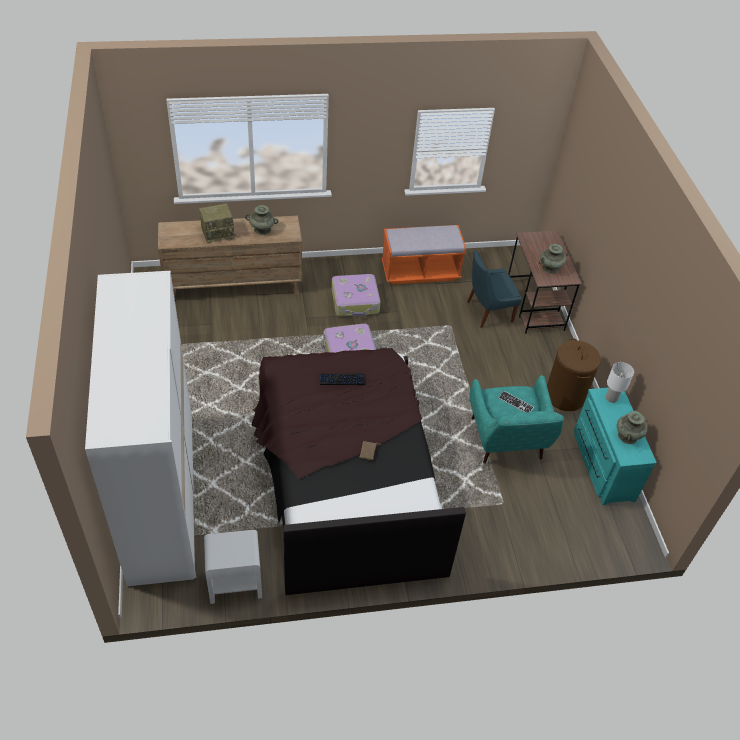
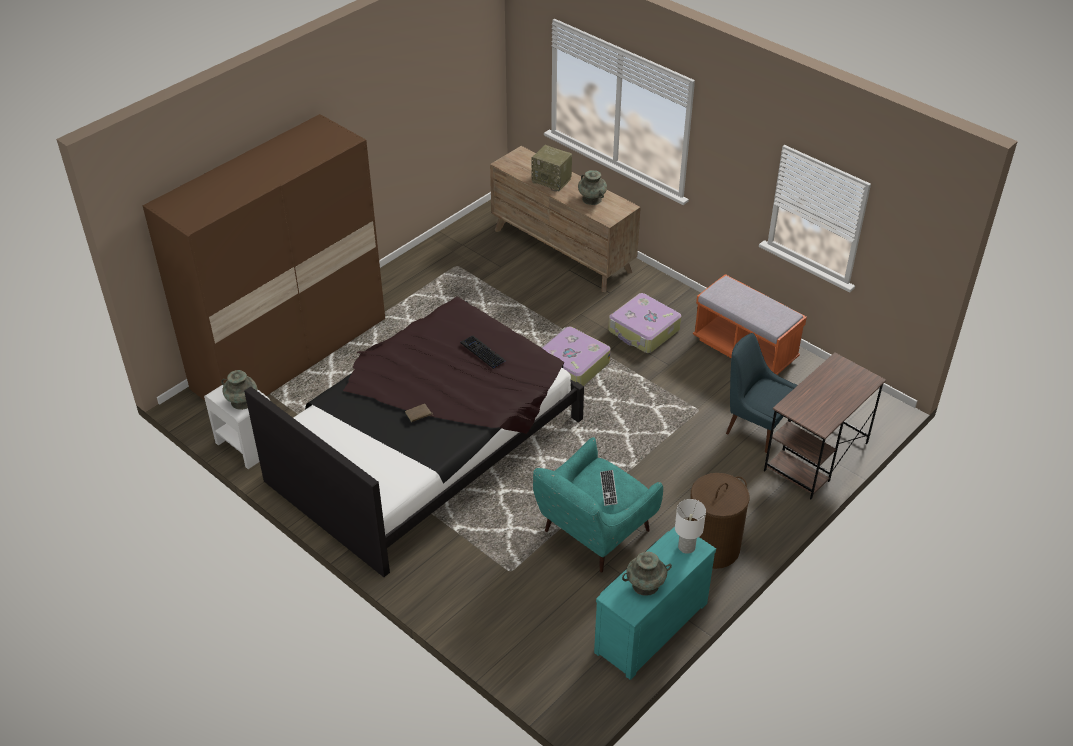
camera: 55 degrees right, 5 degrees down
(162, 495) = (290, 353): white wardrobe -> brown wardrobe
(550, 268) = (815, 403): turquoise vase -> turquoise vase (242, 401)

